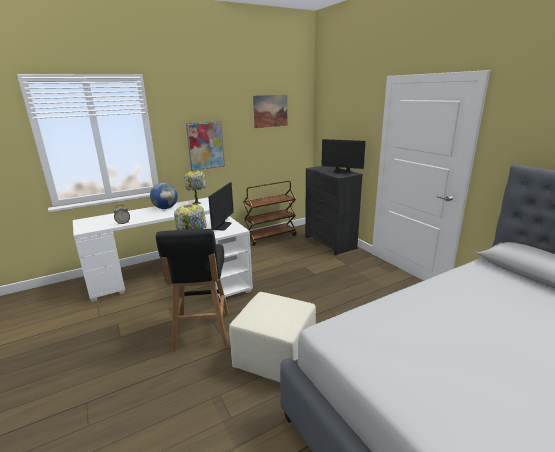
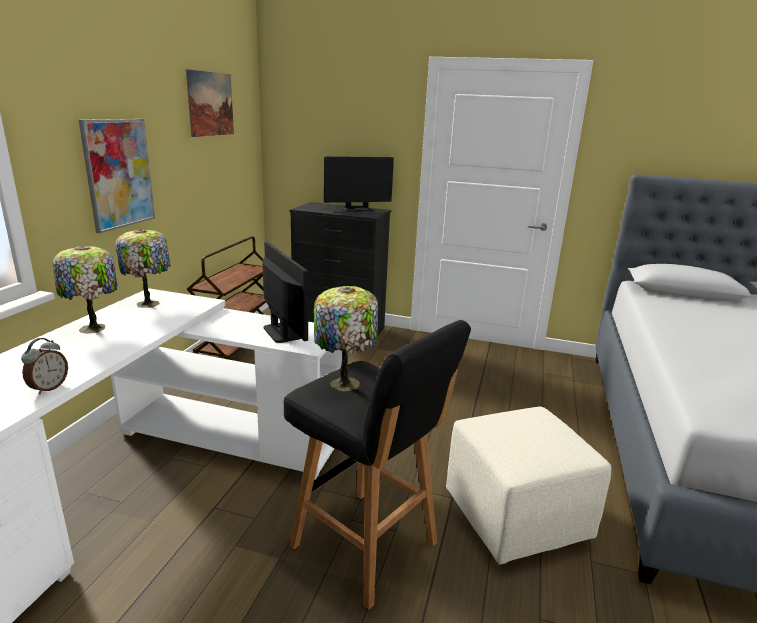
camera: 45 degrees left, 0 degrees up
(165, 208) = (94, 329): globe -> table lamp

